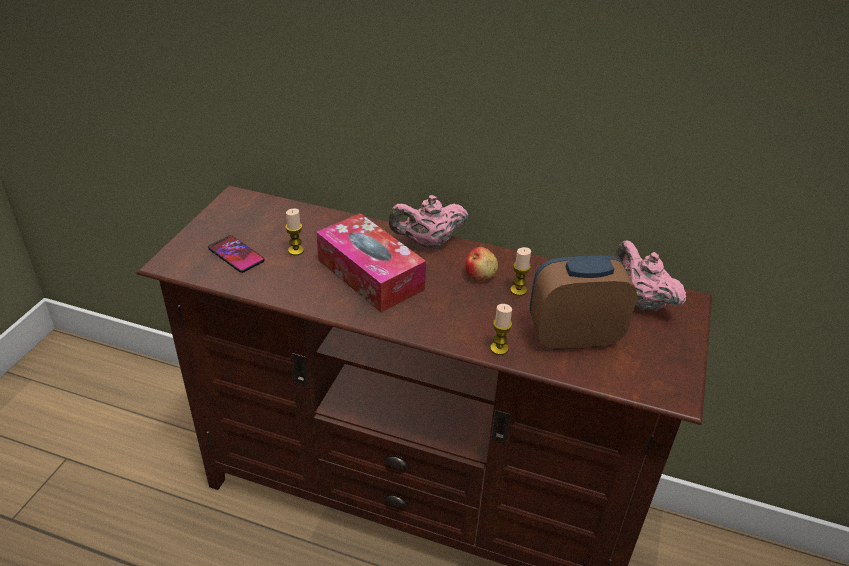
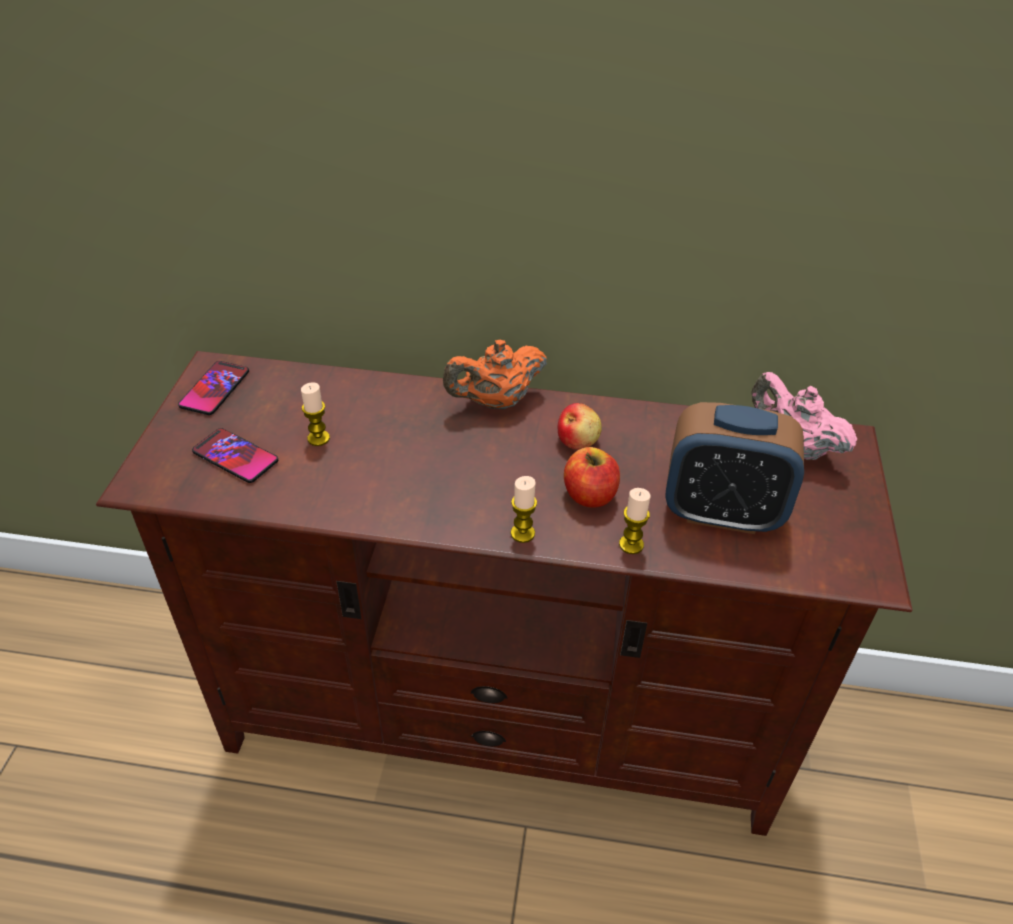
camera: 10 degrees left, 5 degrees up
(234, 210) = (215, 389): none -> phone
(370, 274) = (431, 460): tissue box -> none
(428, 242) = (495, 402): pink teapot -> orange teapot
(478, 312) = (590, 495): none -> apple
(518, 290) = (633, 455): candle -> candle (522, 533)
(573, 337) = (721, 512): alarm clock -> alarm clock turned 150 degrees counterclockwise

